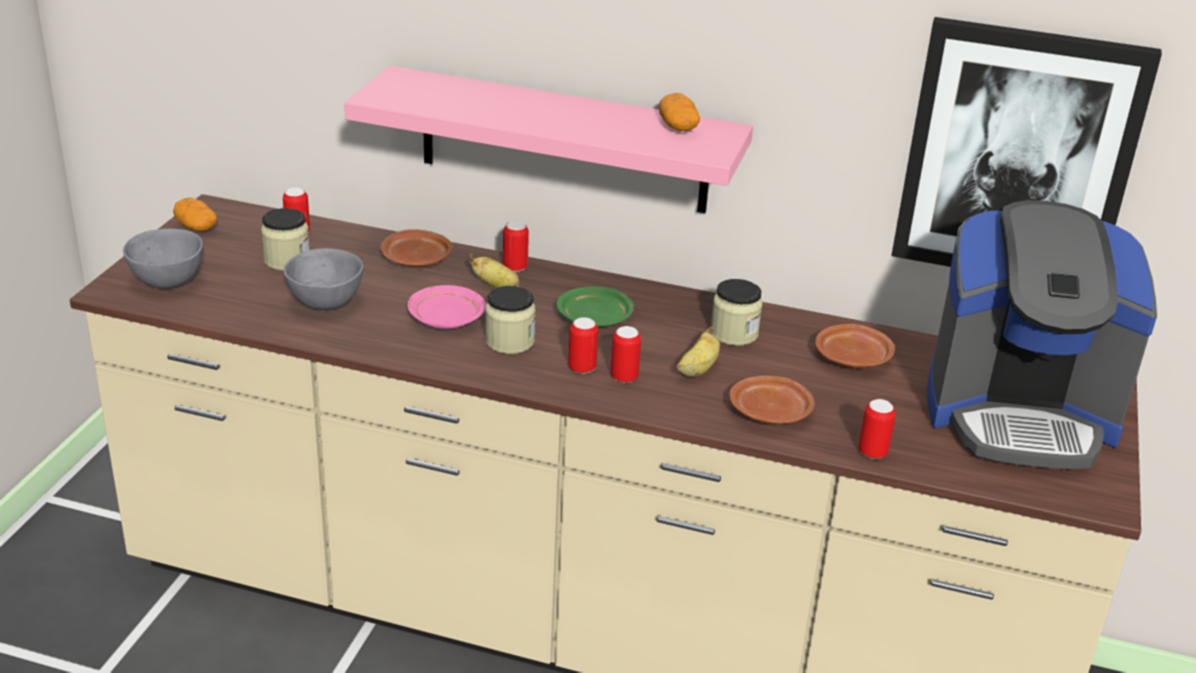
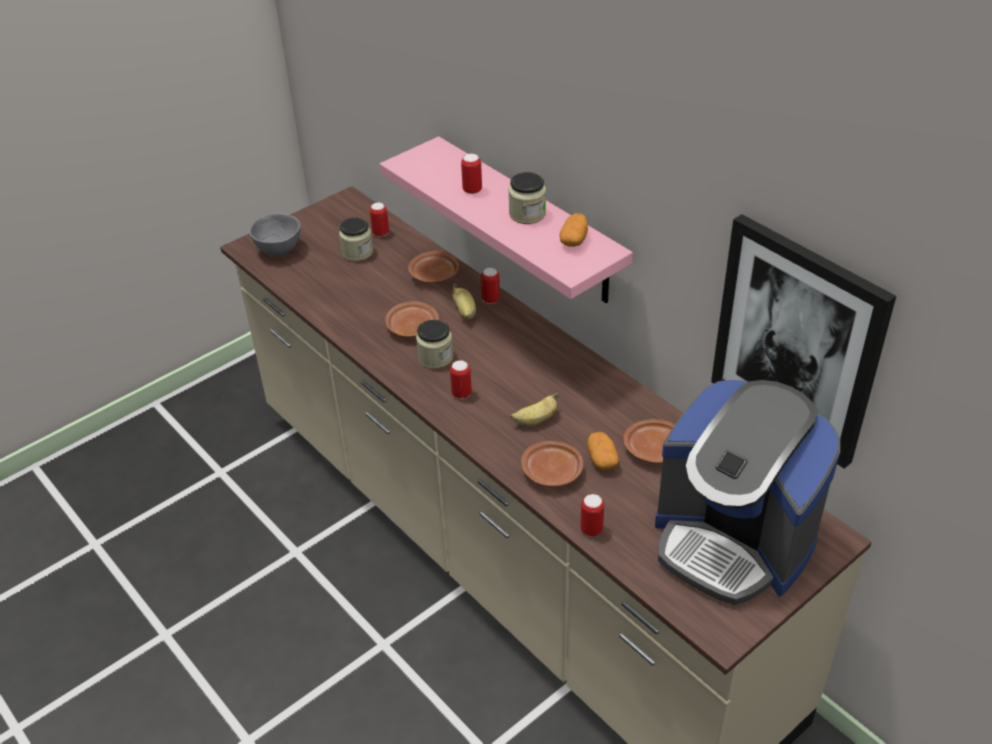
camera: 35 degrees right, 10 degrees up
(196, 227) = (327, 212): potato -> potato (602, 459)
(325, 304) = (351, 293): grey bowl -> none
(445, 319) = (412, 327): pink plate -> brown plate
(595, 319) = (506, 357): green plate -> none
(624, 377) = (482, 410): can -> can (472, 190)
(734, 333) = (588, 400): jar -> jar (527, 214)

